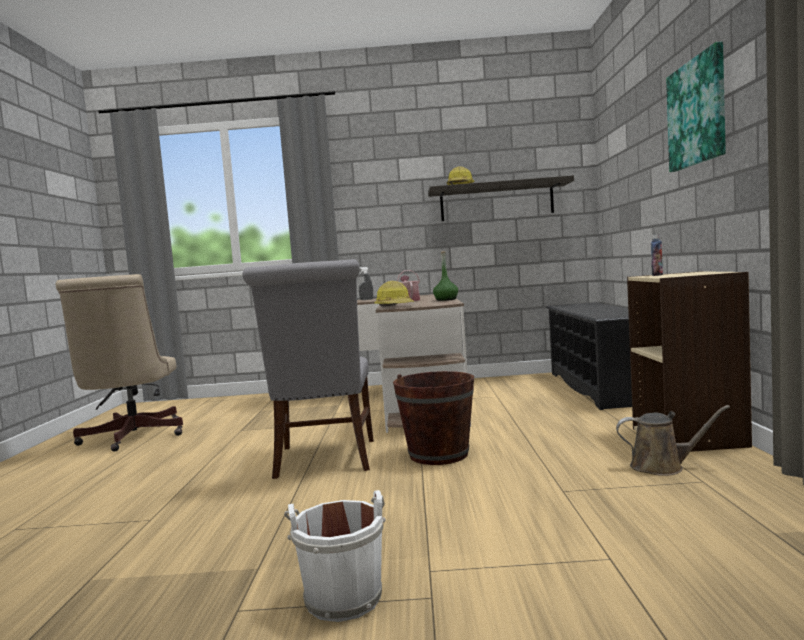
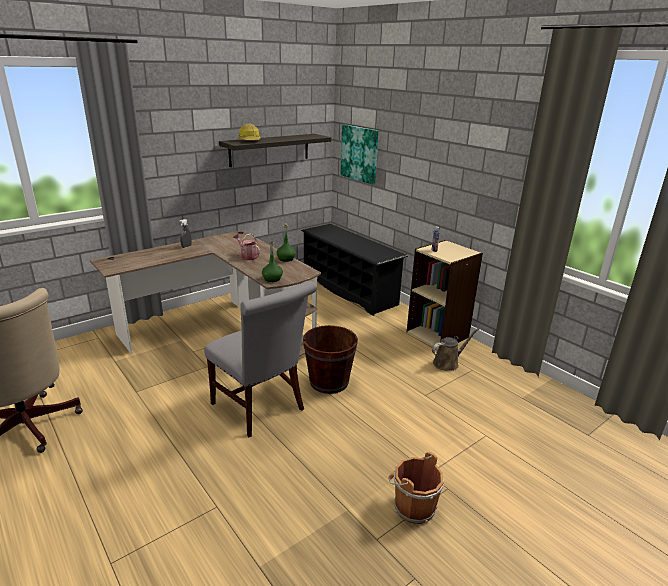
camera: 40 degrees left, 20 degrees up
(342, 597) = (412, 506): white bucket -> brown bucket
(395, 306) = (272, 279): hard hat -> green bottle
(697, 112) = (455, 145): picture -> picture (360, 153)

